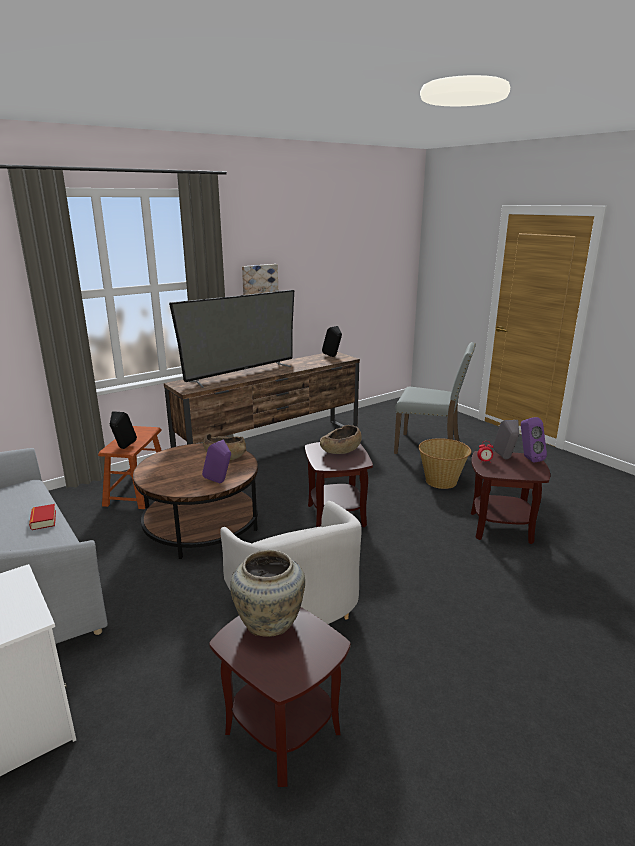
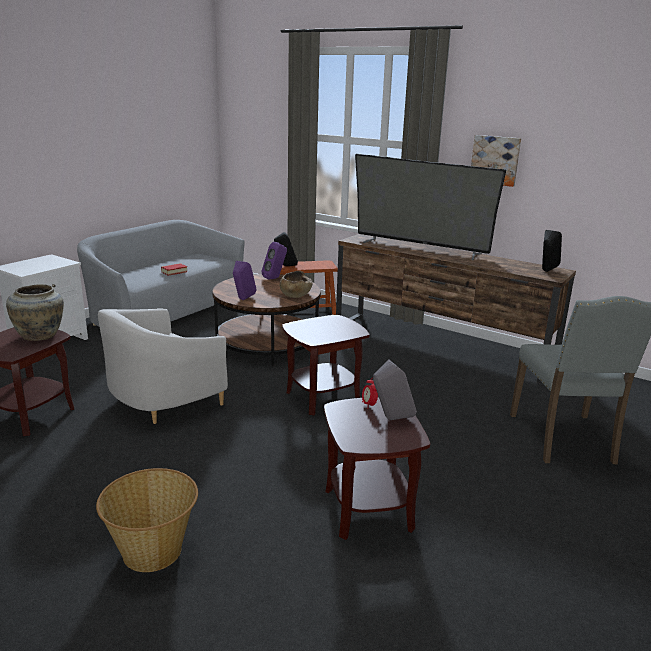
camera: 70 degrees right, 0 degrees up
(341, 450) = (336, 329): brown bowl -> none
(441, 481) = (463, 455): basket -> basket (153, 551)
(528, 458) = (407, 437): purple speaker -> purple speaker (275, 278)

